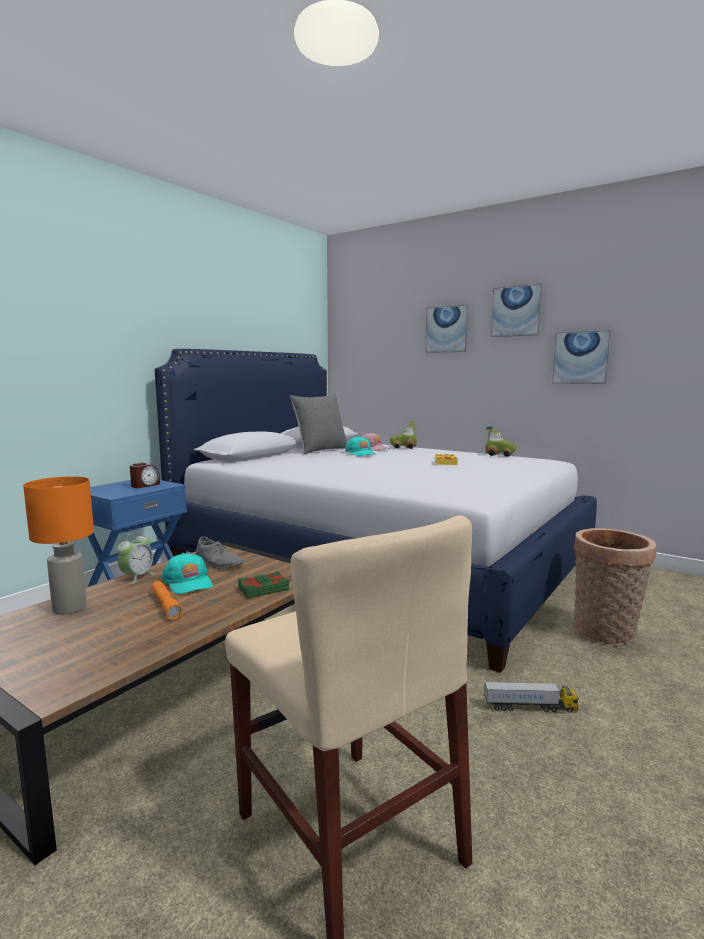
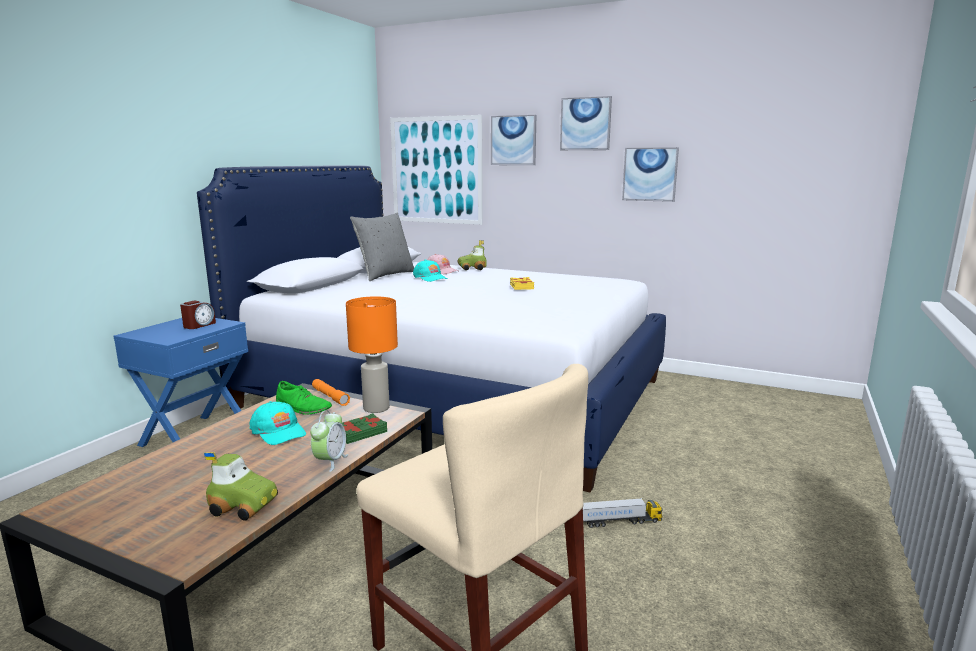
camera: 10 degrees left, 5 degrees up
(69, 608) = (158, 469): orange table lamp -> orange table lamp (375, 408)
(137, 577) = (219, 429): alarm clock -> alarm clock (330, 461)
(165, 605) = (264, 458): orange flashlight -> orange flashlight (330, 397)
(218, 562) = (303, 407): grey shoe -> green shoe
(376, 359) = (436, 170): none -> picture
(500, 455) = (573, 275): toy car -> toy car (245, 505)
(606, 634) = (679, 448): basket -> none

